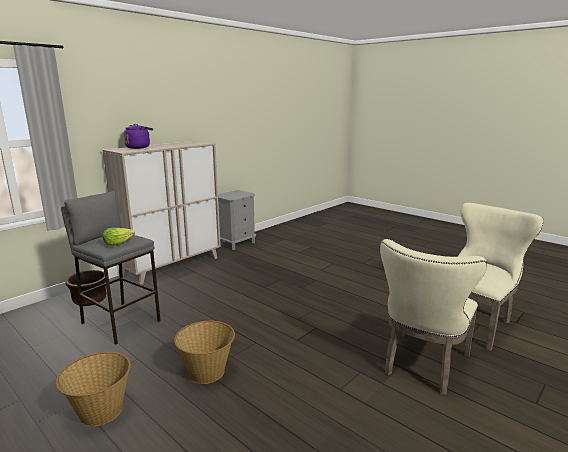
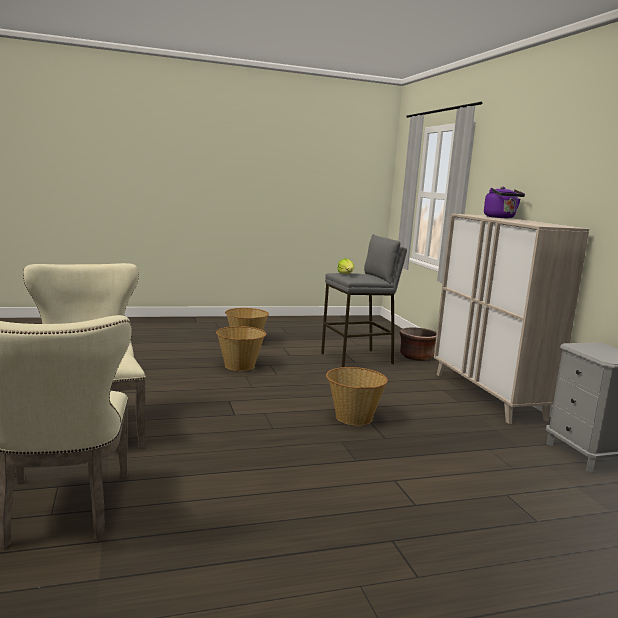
camera: 120 degrees right, 5 degrees down
(263, 292) = (353, 417): none -> basket

